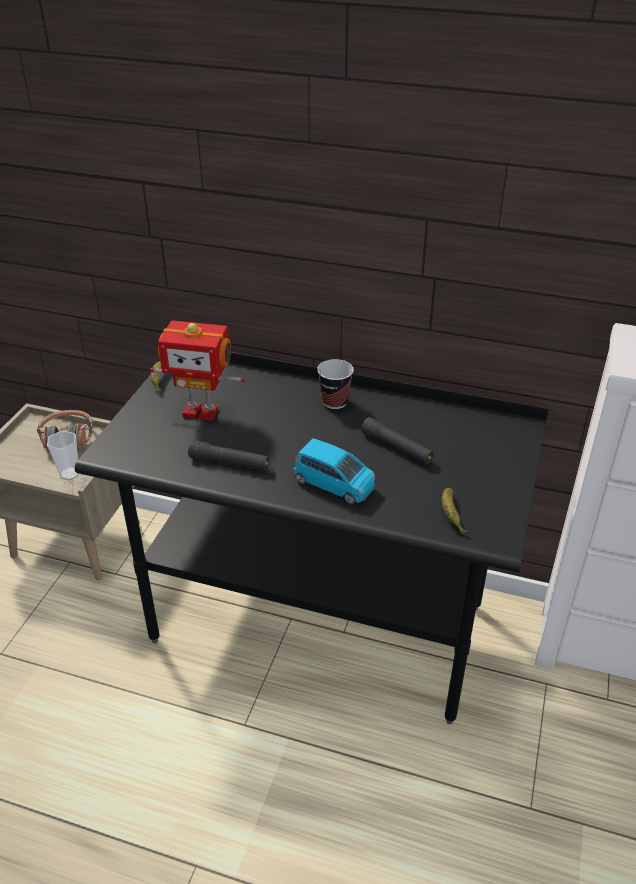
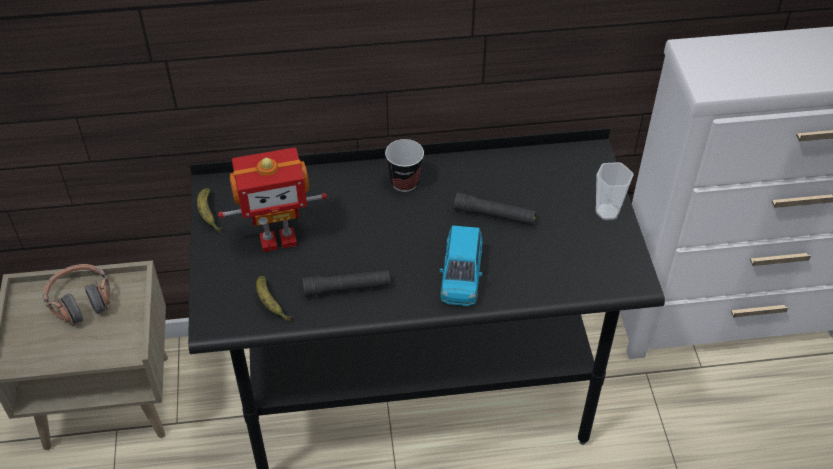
camera: 25 degrees left, 10 degrees up
(69, 474) = (114, 342): cup -> cup (607, 212)
(334, 484) = (461, 276): blue toy car -> blue toy car turned 90 degrees clockwise
(451, 515) = (583, 271): banana -> banana (271, 304)

